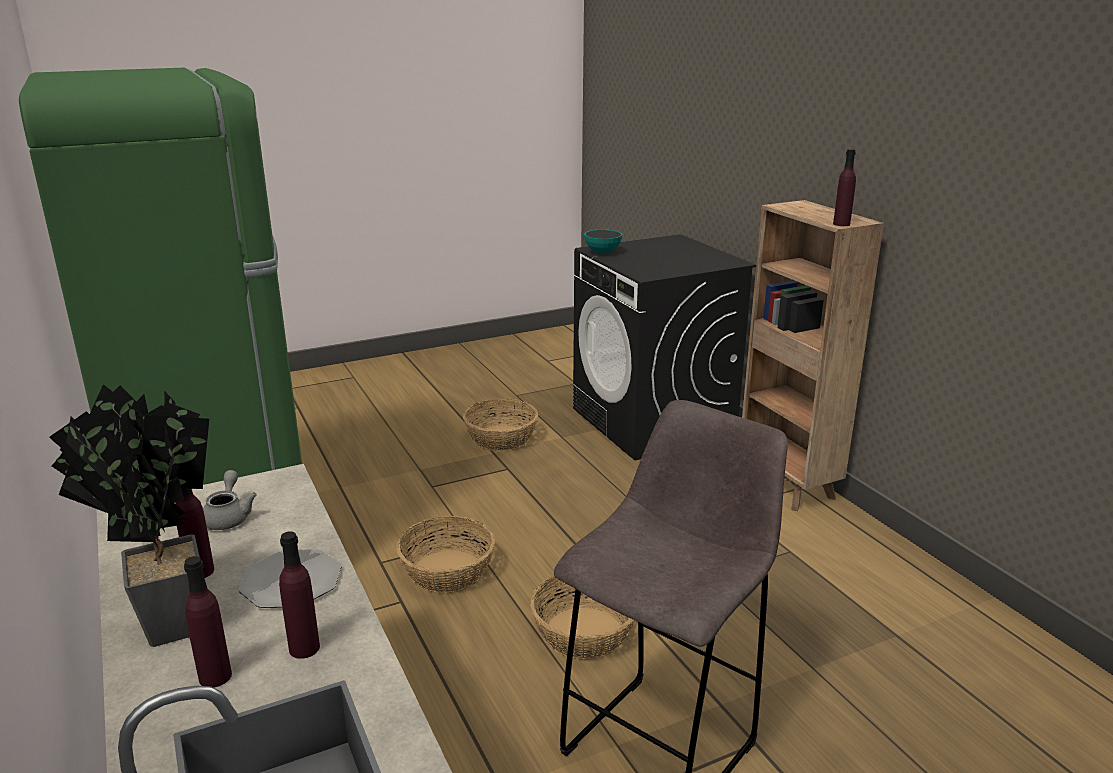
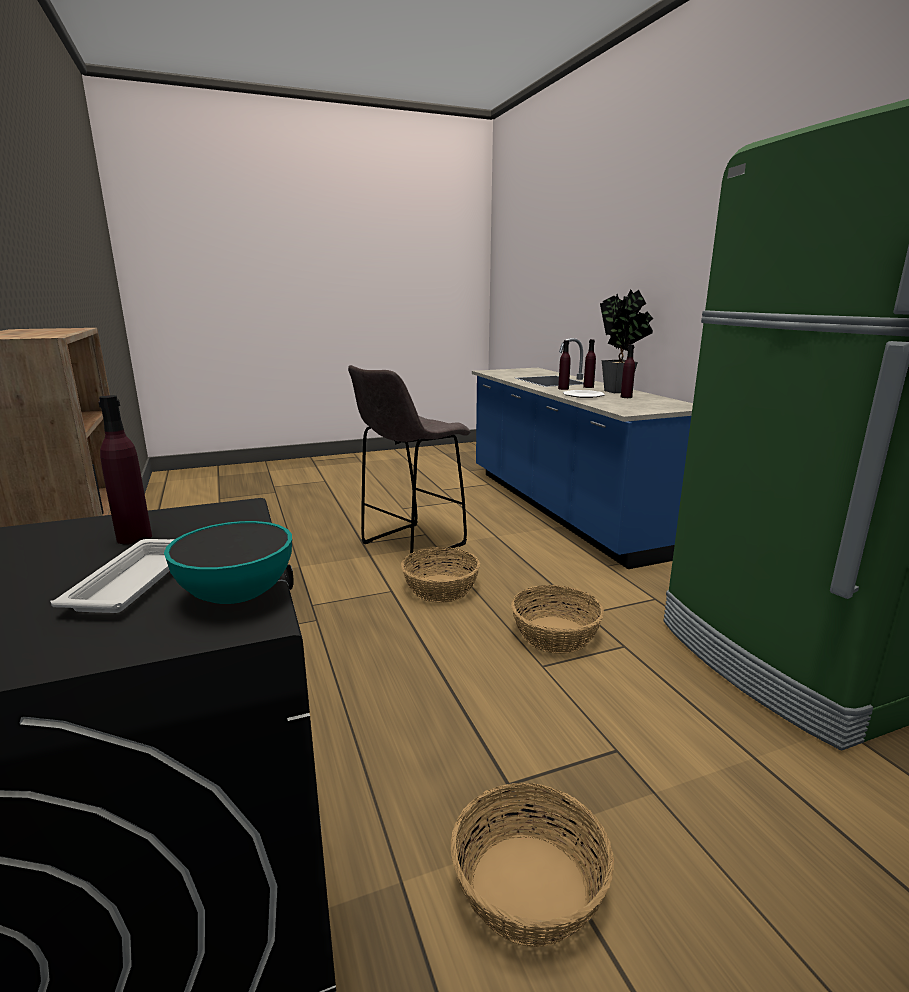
camera: 175 degrees left, 5 degrees down
(229, 516) = (637, 405): grey teapot -> none
(642, 254) = (136, 580): none -> white tray
(841, 224) = (72, 328): purple bottle -> purple bottle (134, 538)

